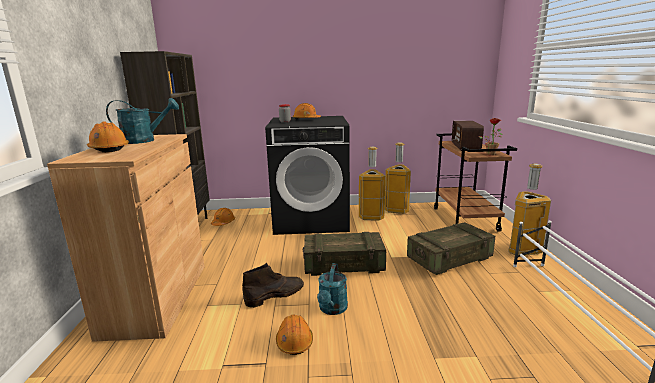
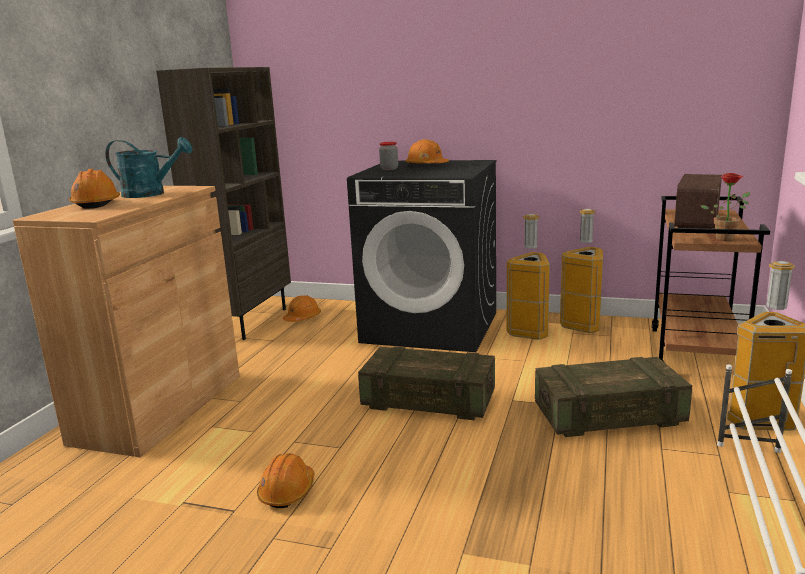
camera: 20 degrees right, 0 degrees up
(275, 295) = (304, 428): brown boot -> none
(332, 309) = (366, 460): turquoise watering can -> none

